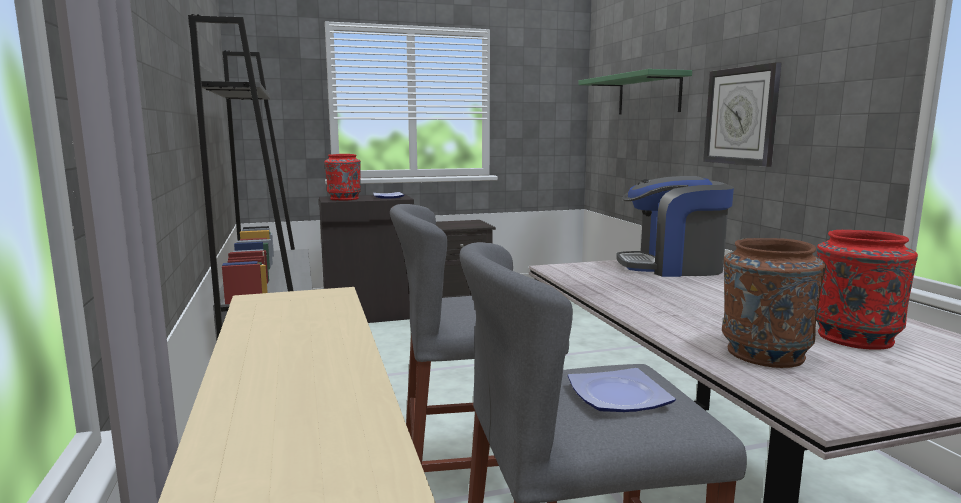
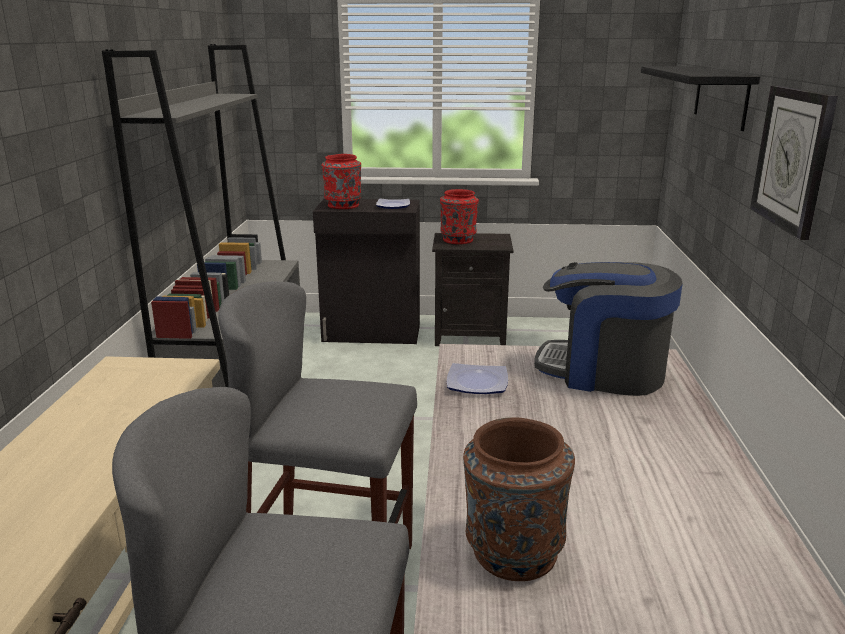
camera: 20 degrees right, 10 degrees up
(620, 397) = (304, 576): plate -> plate (478, 384)
(648, 94) = (721, 96): green shelf -> black shelf
(854, 337) = (663, 547): red vase -> red vase (458, 240)

